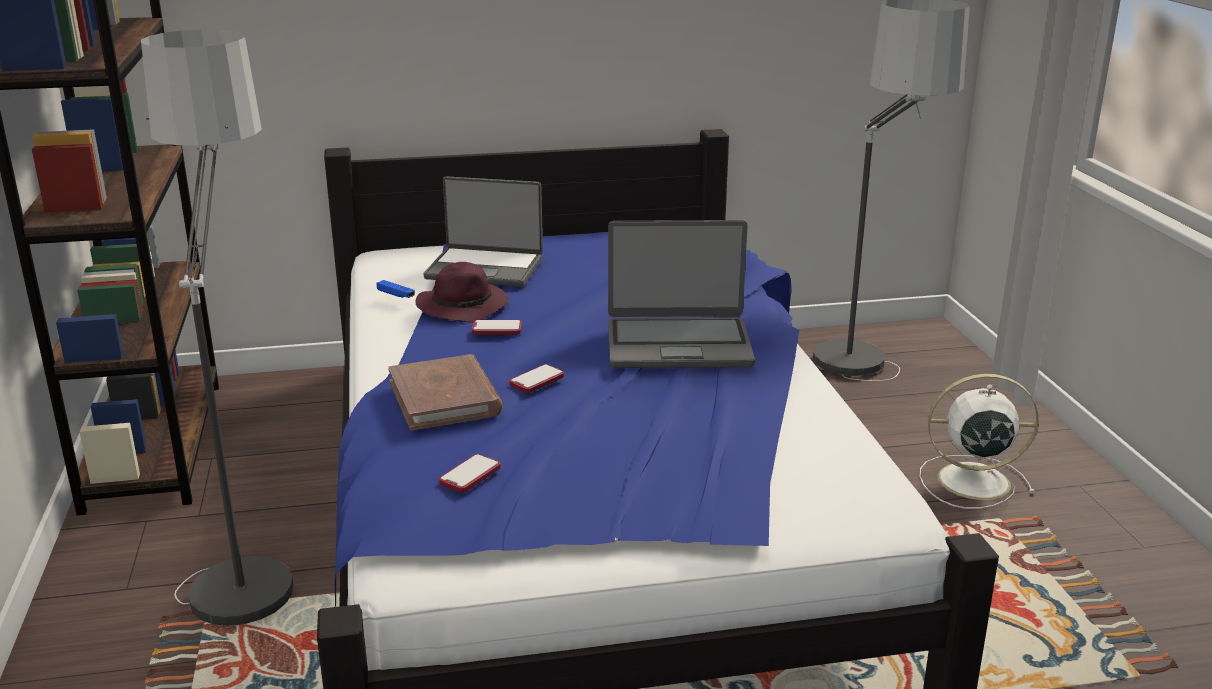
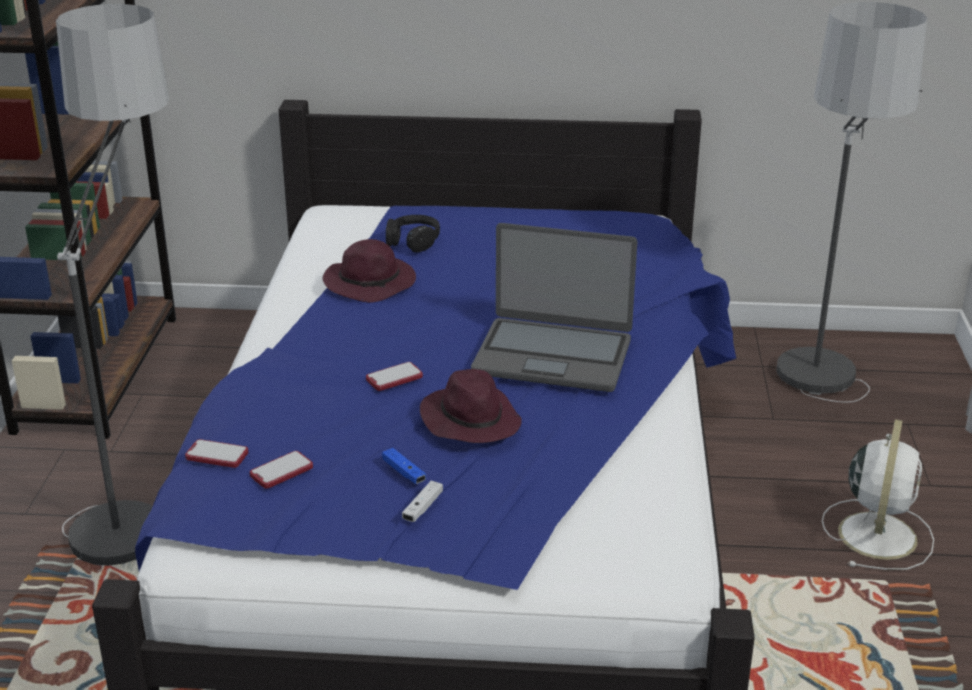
camera: 15 degrees right, 5 degrees up
(396, 294) = (314, 262): blue game controller -> blue game controller (404, 472)
(445, 398) = (300, 385): brown book -> none
(485, 268) = (413, 241): laptop -> black headphones
(497, 329) = (387, 314): phone -> phone (217, 455)
(633, 406) = (470, 420): none -> purple hat
(634, 487) = (423, 508): none -> white game controller
(970, 481) = (877, 533): white fan -> white fan turned 90 degrees clockwise

